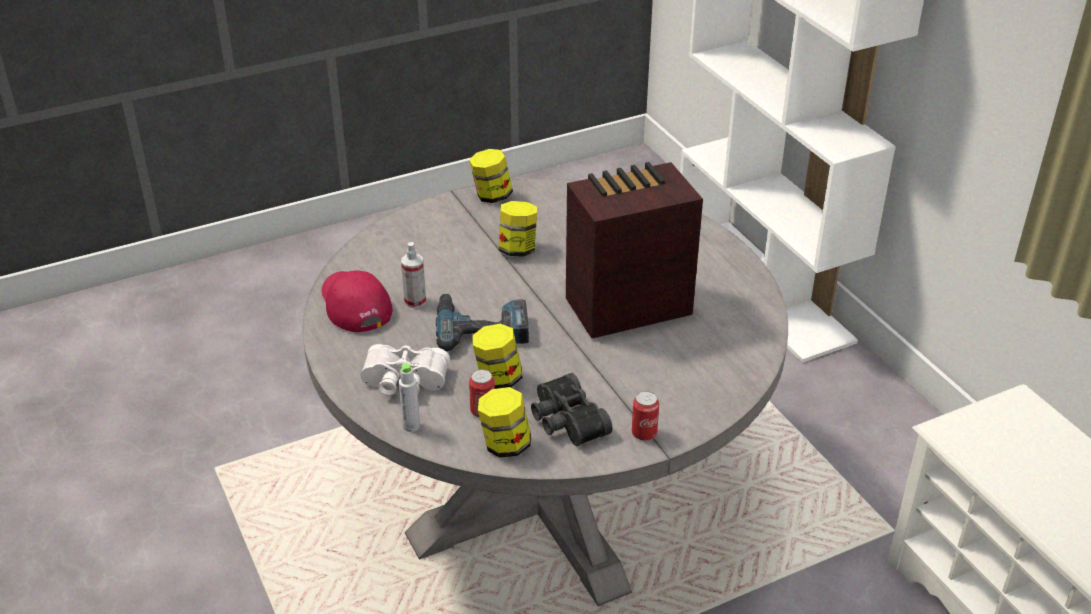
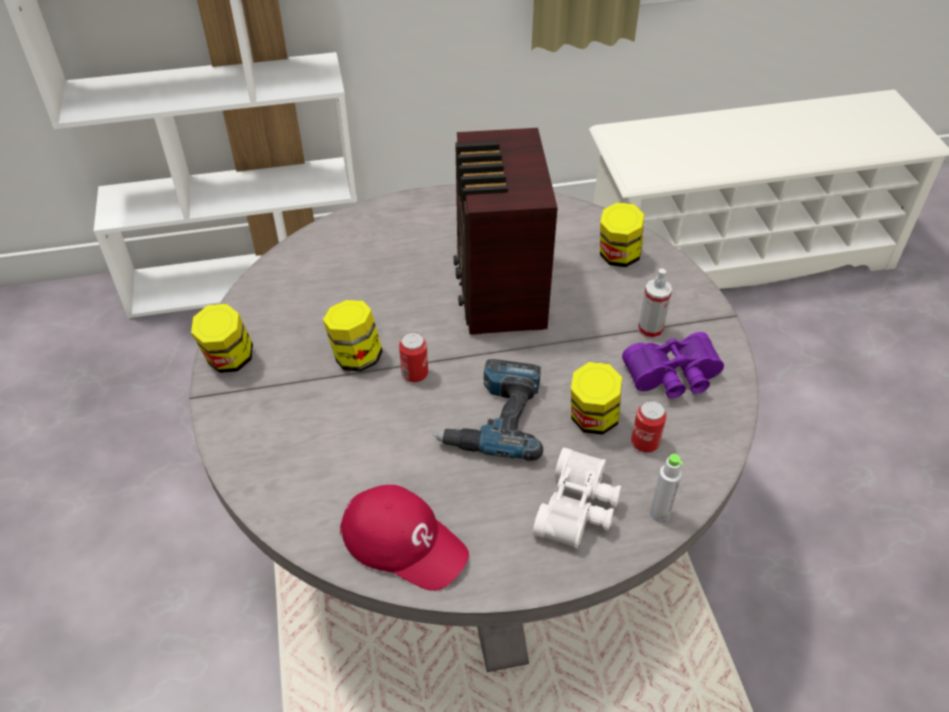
camera: 75 degrees left, 10 degrees up
(354, 304) = (404, 541): red cap -> red cap turned 135 degrees counterclockwise
(415, 301) = (421, 473): spray bottle -> spray bottle (650, 330)
(505, 445) = (703, 433): jar -> jar (618, 256)
(565, 421) = (674, 378): black binoculars -> purple binoculars
(644, 433) = (700, 324): can -> can (415, 374)

